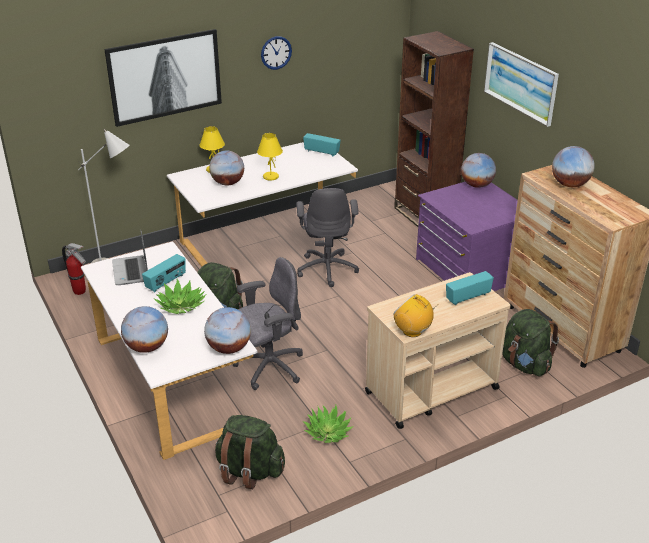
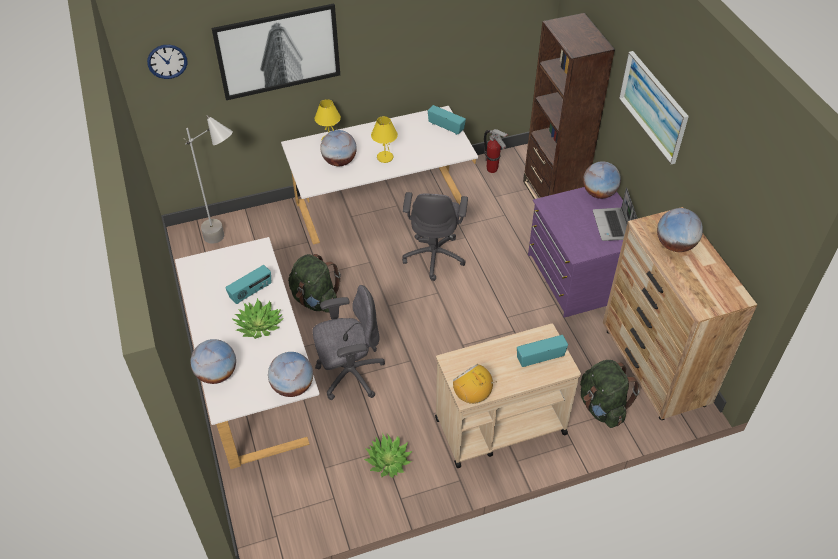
camera: 10 degrees right, 15 degrees up
(80, 291) = (188, 254): fire extinguisher -> fire extinguisher (492, 170)
(131, 271) = (221, 273): laptop -> laptop (612, 225)
(249, 471) = (305, 494): green backpack -> none
(276, 52) = (402, 24): wall clock -> wall clock (167, 61)

